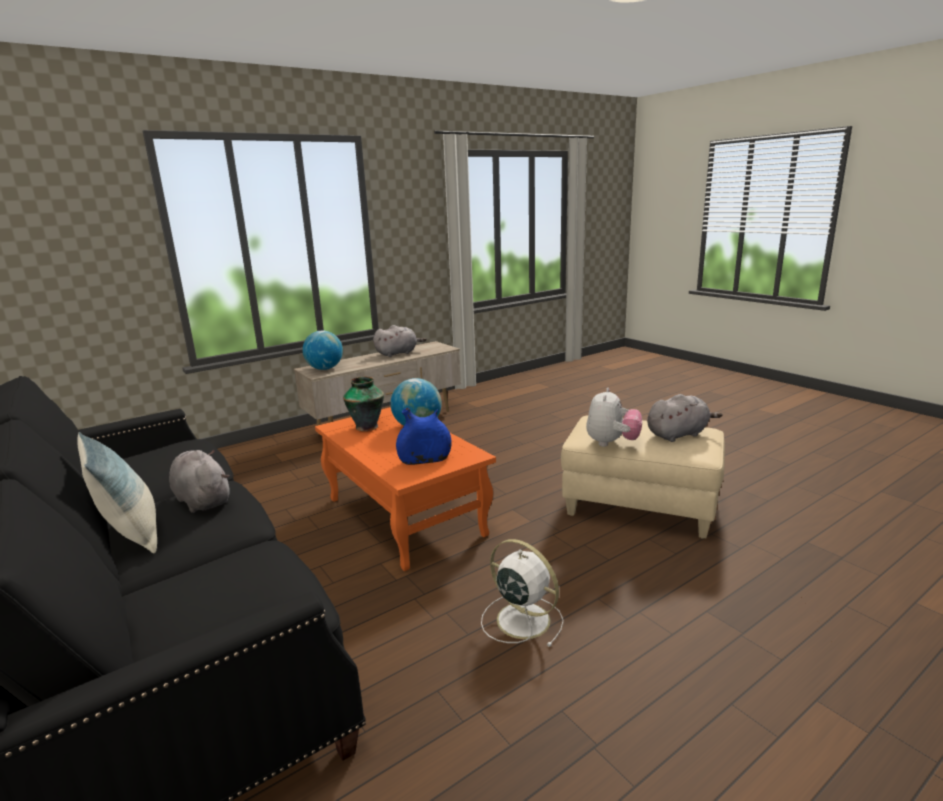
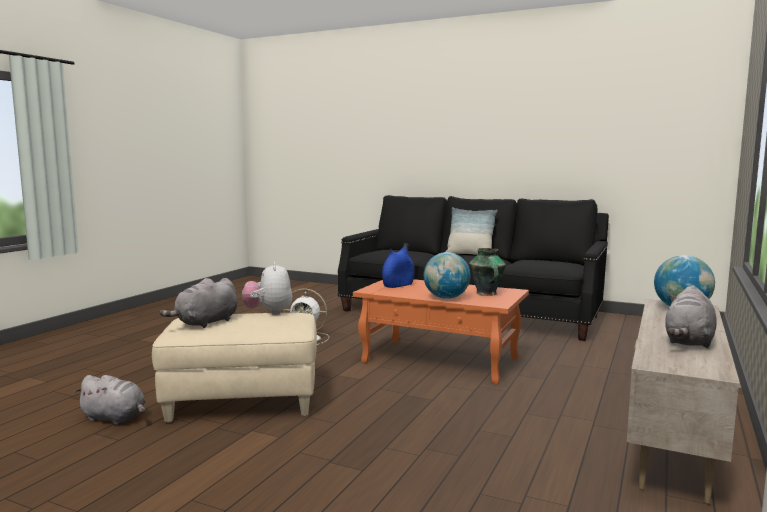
camera: 150 degrees right, 10 degrees down
(202, 500) = (470, 259): grey plush toy -> grey plush toy (115, 418)

